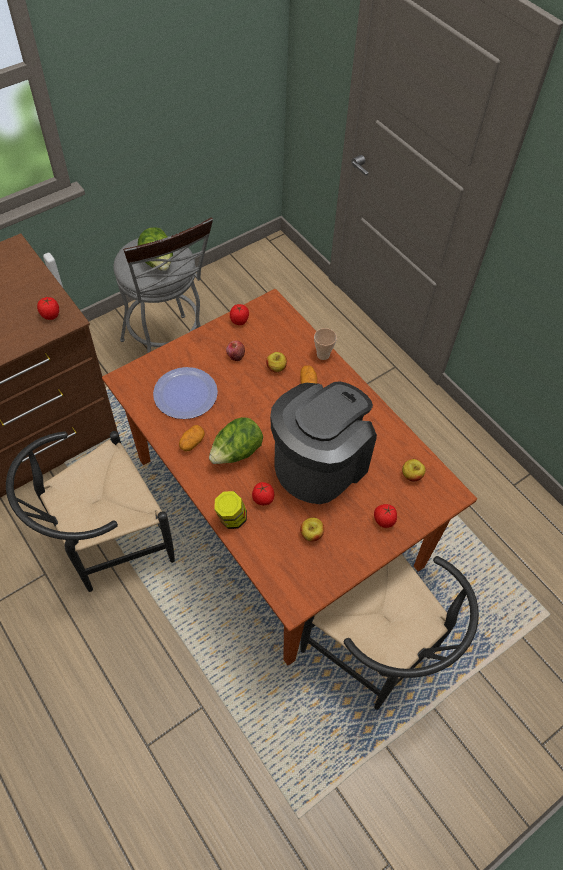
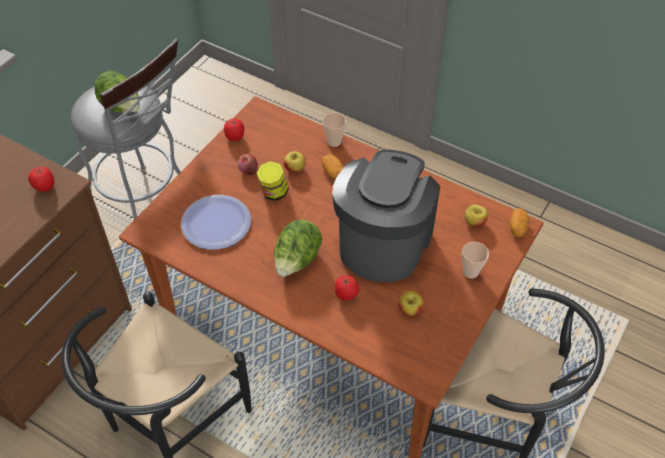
camera: 20 degrees left, 5 degrees down
(192, 442) = (247, 267): potato -> potato (517, 228)
(231, 518) = (324, 324): jar -> jar (273, 192)
(384, 521) = (470, 272): tomato -> cup

